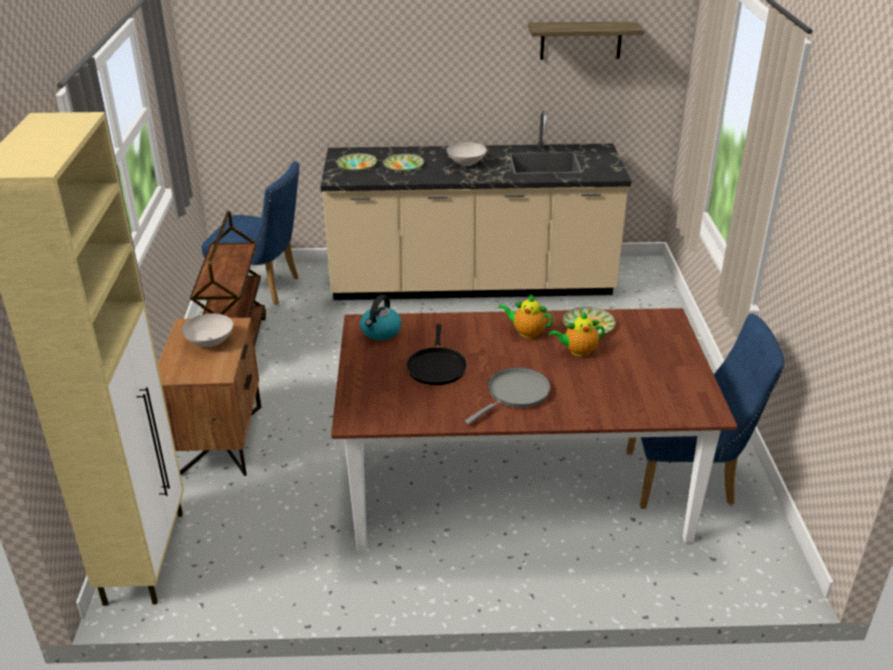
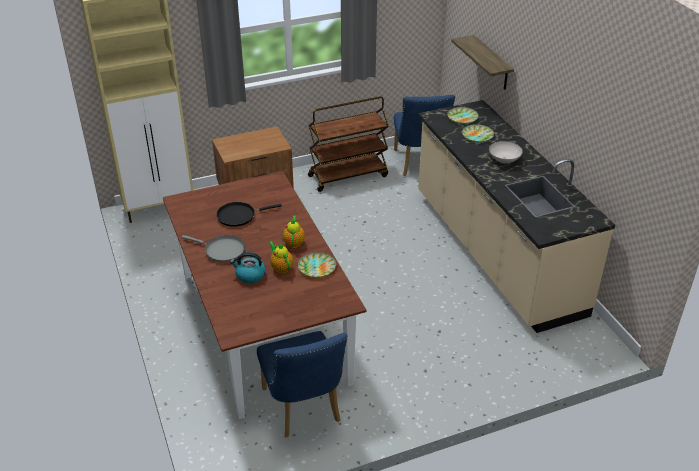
camera: 70 degrees right, 5 degrees up
(209, 342) = (258, 143): white bowl -> none
(380, 332) = (268, 187): kettle -> kettle (250, 275)
(581, 40) = (617, 122): shelf -> shelf (491, 63)

